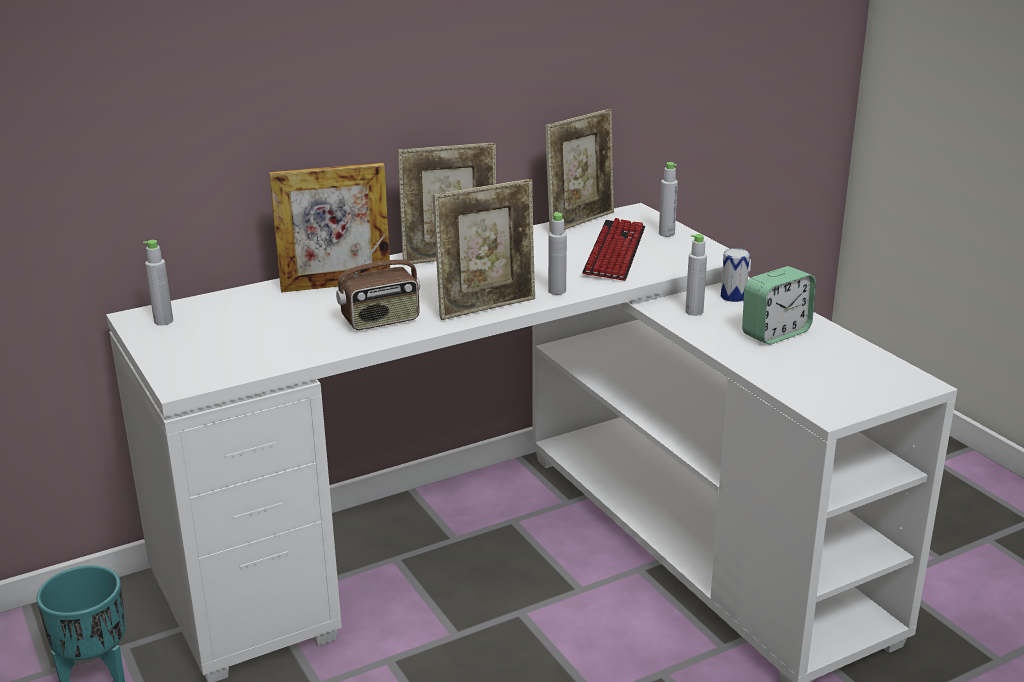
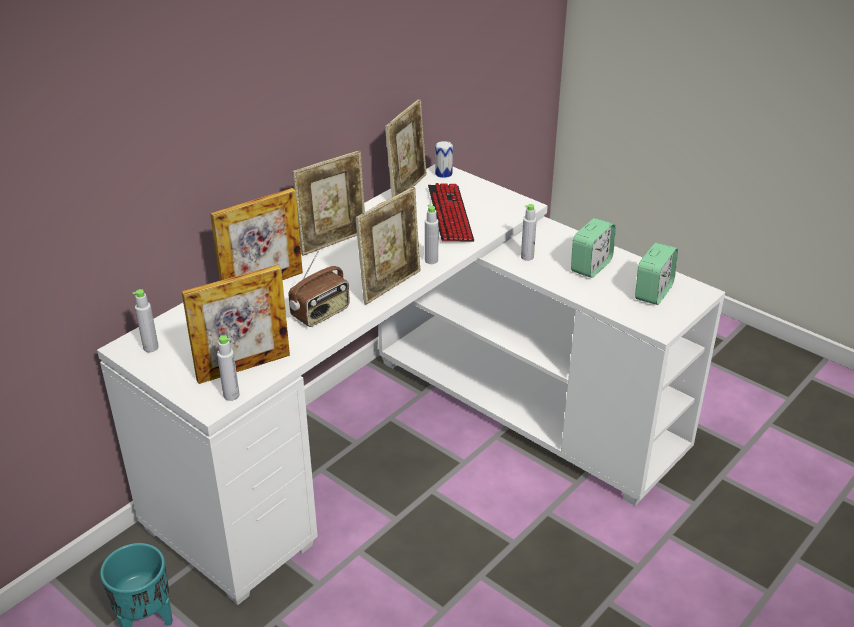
camera: 20 degrees left, 10 degrees up
(249, 355) = (243, 367): none -> picture frame
(666, 234) = (476, 190): grey bottle -> grey bottle (231, 395)
(733, 297) = (545, 238): can -> can (443, 173)
(847, 373) = (653, 292): none -> alarm clock

